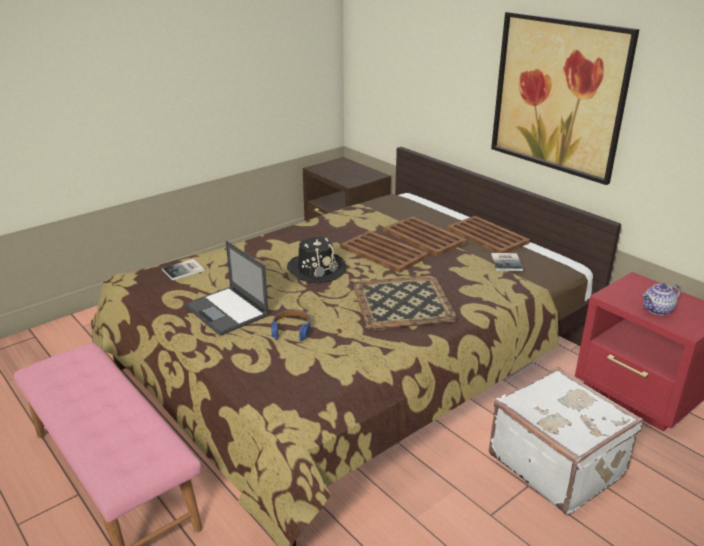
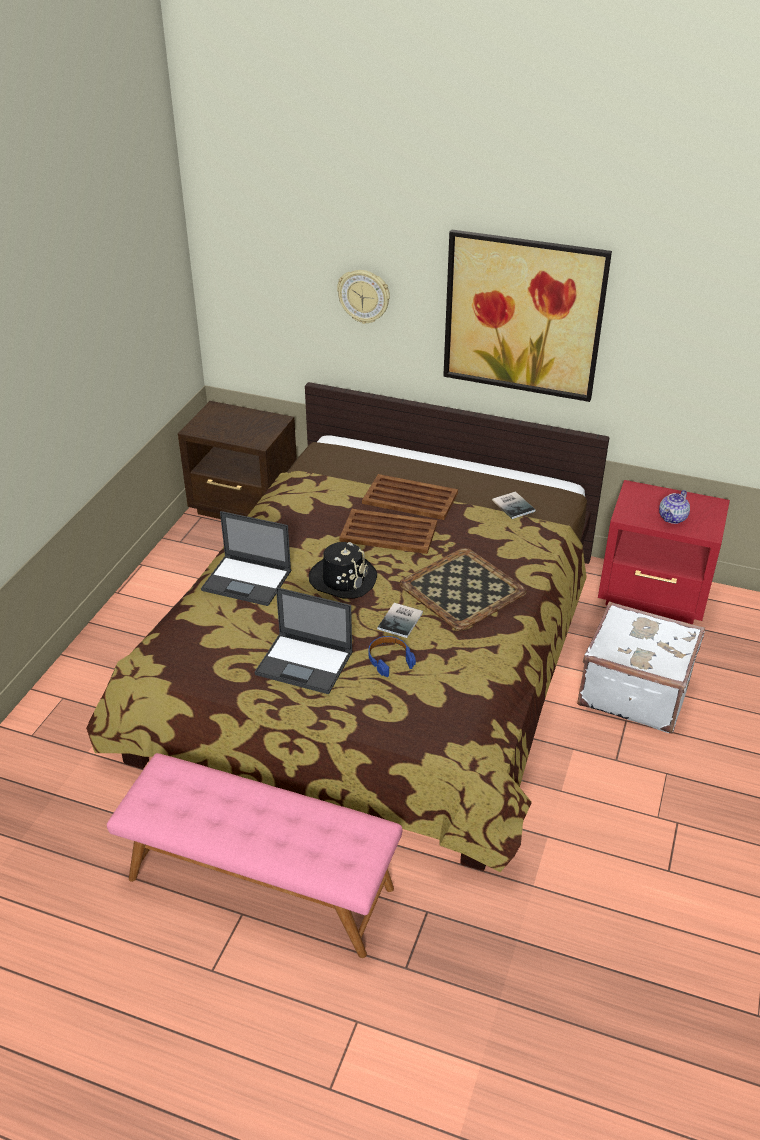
camera: 30 degrees left, 10 degrees up
(184, 270) = (201, 630): book -> book (402, 620)
(249, 252) = (248, 581): none -> laptop
(444, 74) = (364, 296): none -> wall clock
(486, 235) = (464, 475): brown tray -> none

